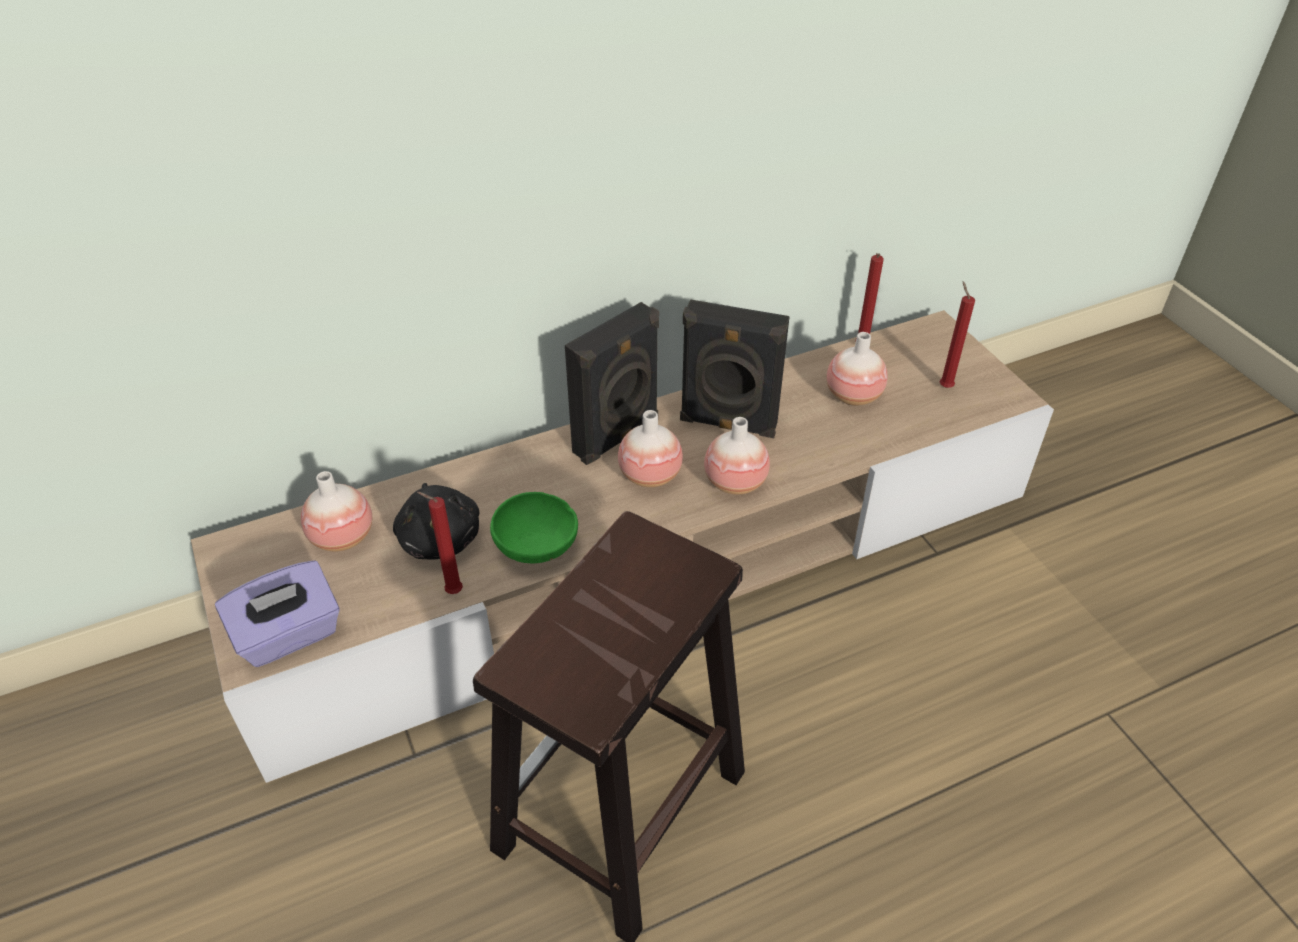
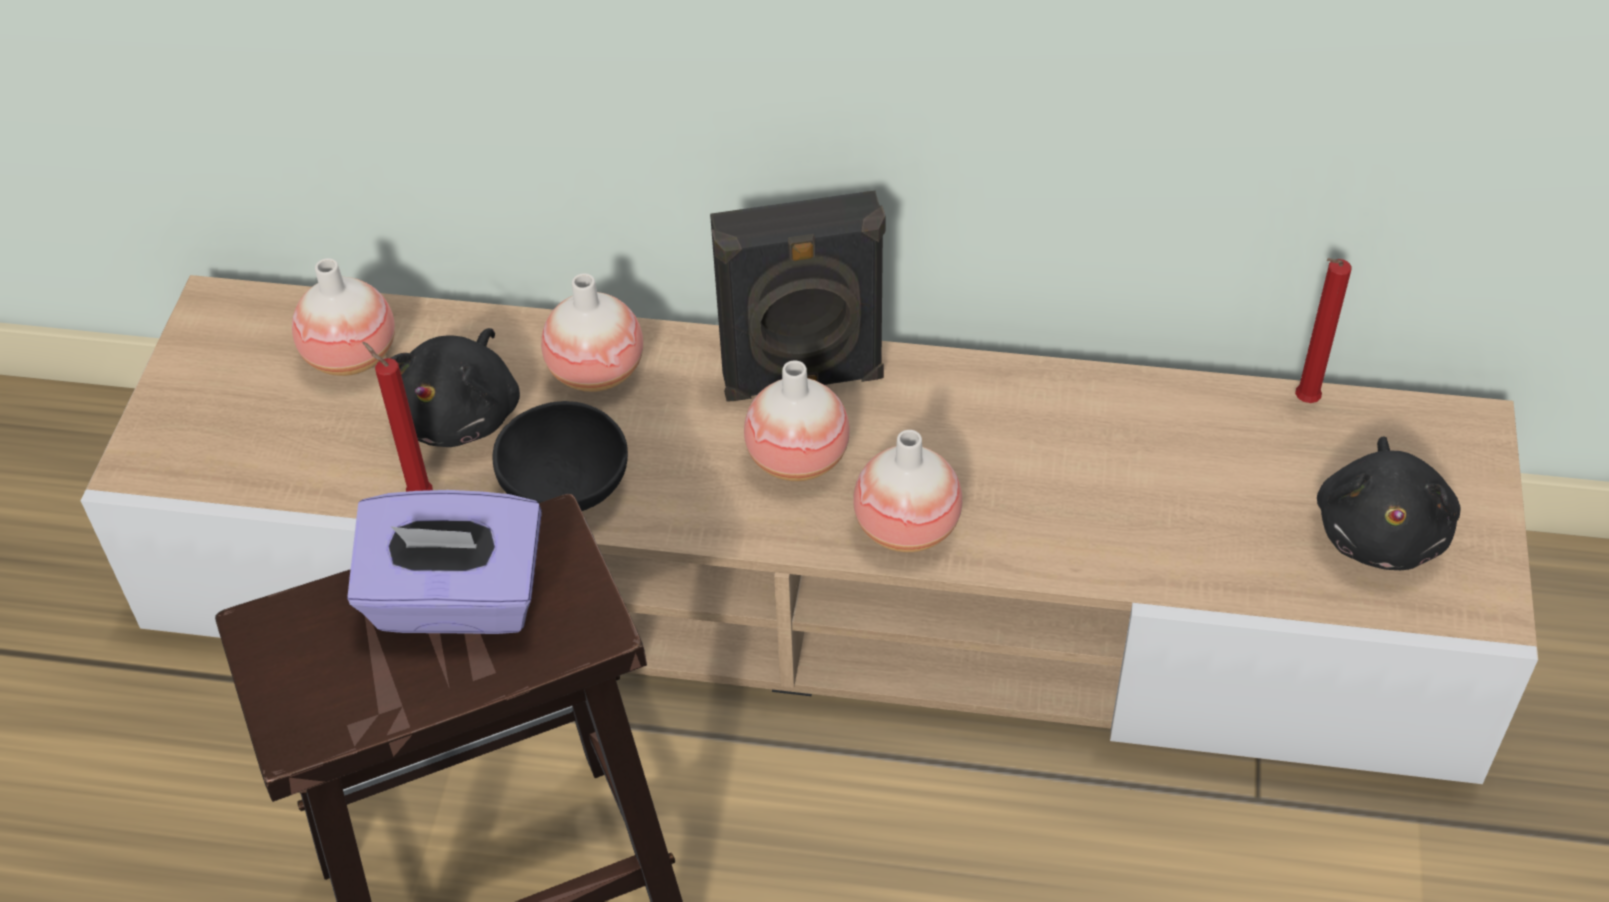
camera: 35 degrees right, 5 degrees up
(289, 635) = (201, 455): purple tissue box -> purple tissue box (456, 601)
(538, 548) = (567, 489): green bowl -> black bowl
(728, 424) = (976, 434): black speaker -> none
(853, 396) = (1211, 478): vase -> vase (596, 372)
(944, 386) = (1381, 531): red candle -> black plush toy

